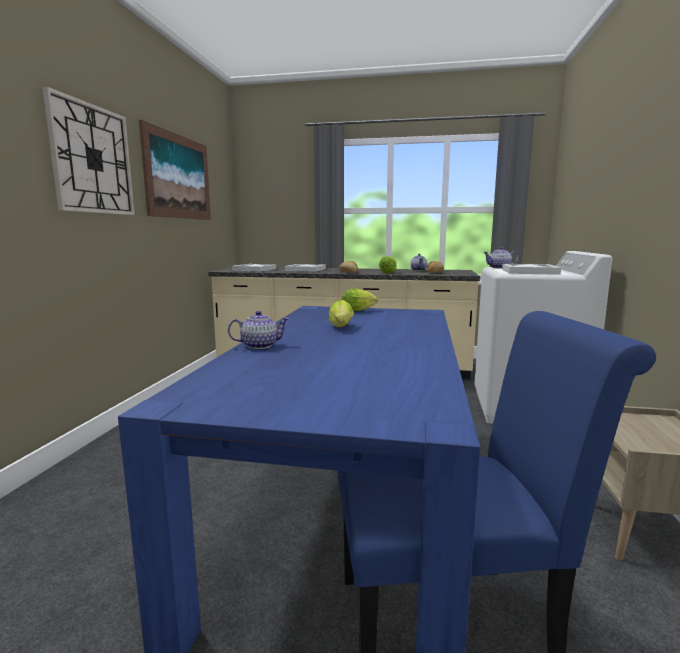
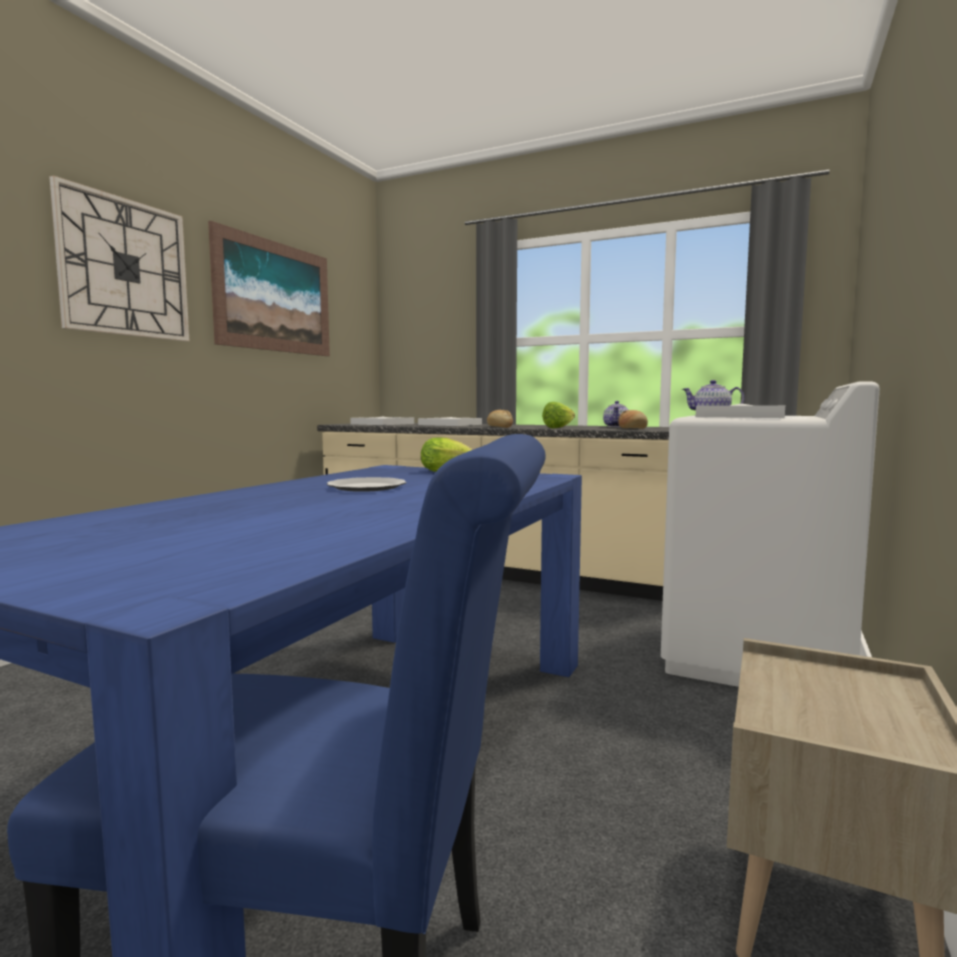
camera: 15 degrees right, 5 degrees down
(259, 345) = (202, 499): teapot -> none
(341, 328) = (368, 487): lettuce -> plate

